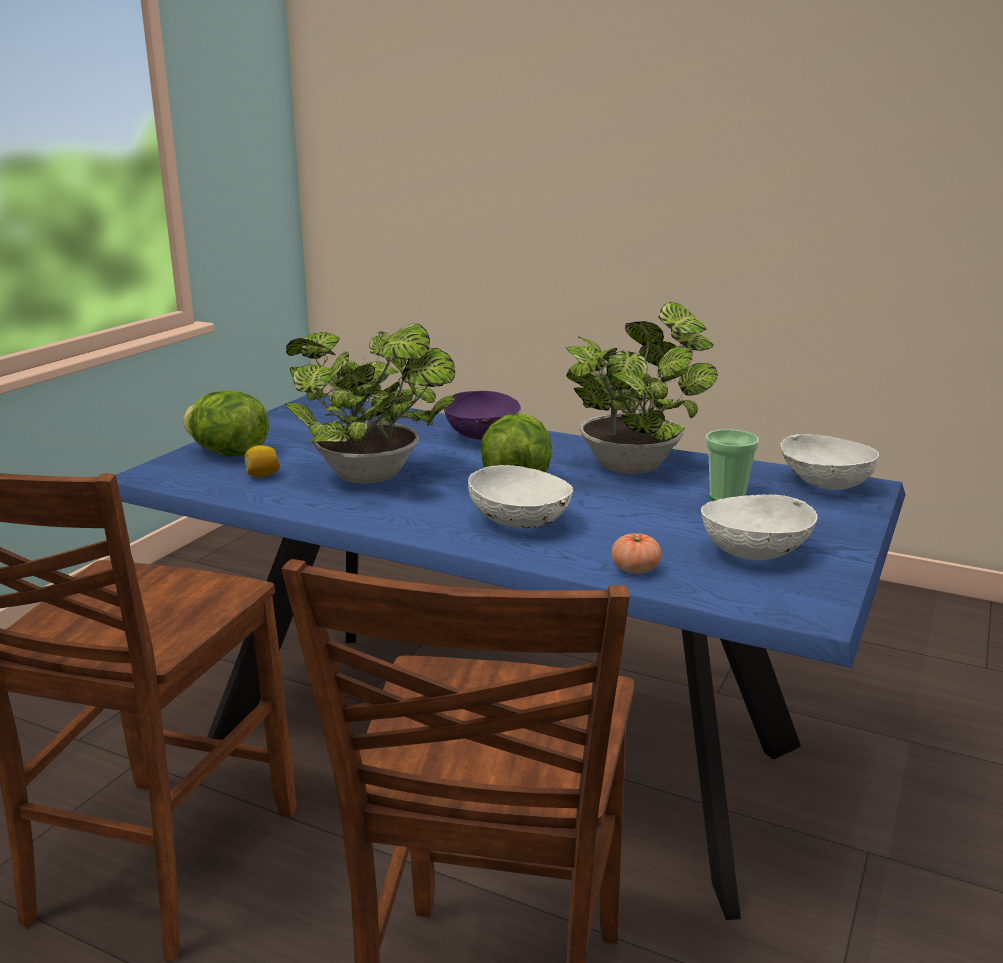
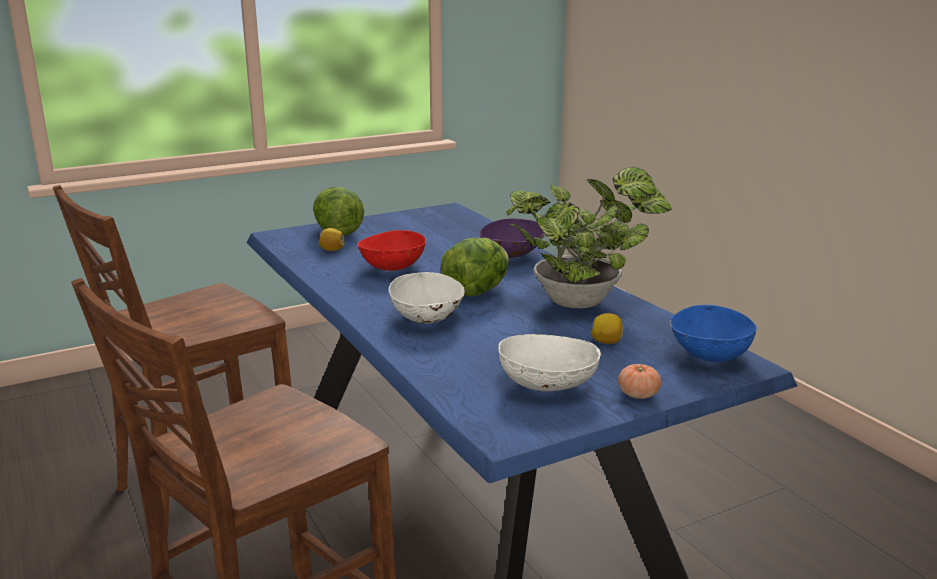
camera: 35 degrees right, 0 degrees up
(375, 478) = (392, 267): potted plant -> red bowl
(635, 569) = (442, 369): tomato -> tomato (638, 394)
(727, 497) = (606, 342): cup -> lemon
(823, 484) = (709, 354): white bowl -> blue bowl

